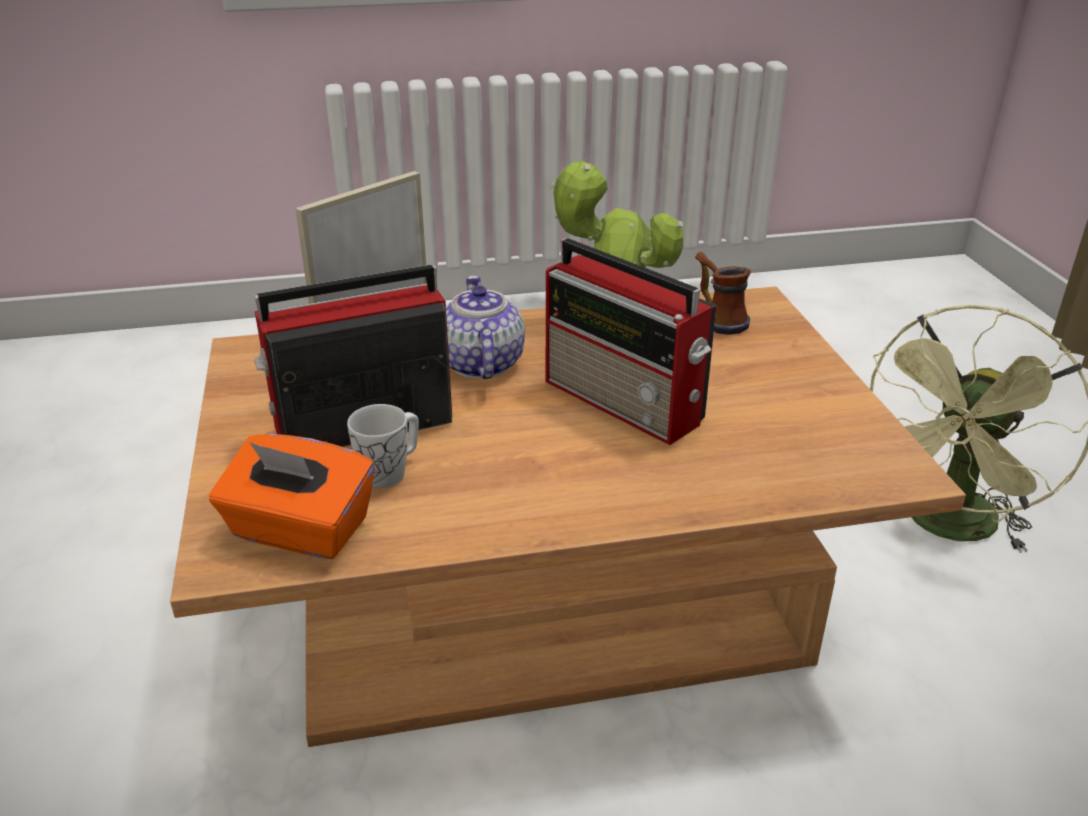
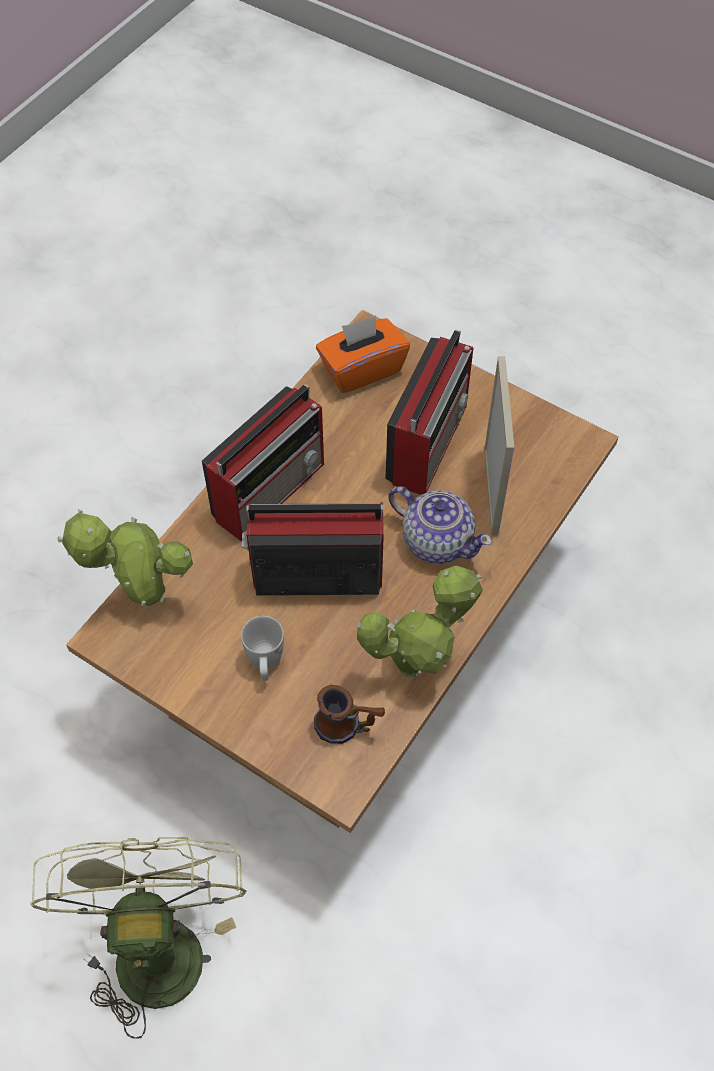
camera: 135 degrees right, 25 degrees up
(391, 471) = (371, 427): white mug -> white mug (265, 663)
(578, 486) = (271, 489): none -> radio
(834, 481) = (144, 597): none -> potted plant

